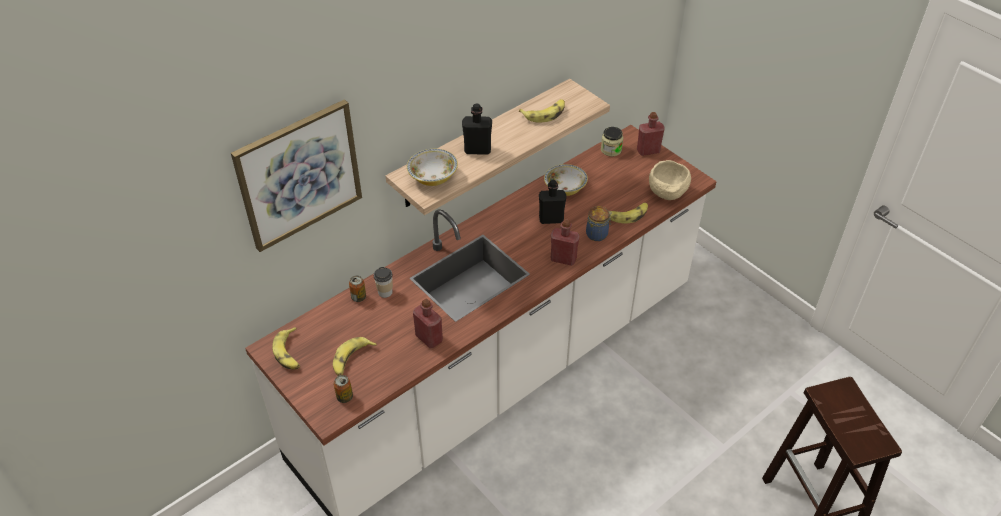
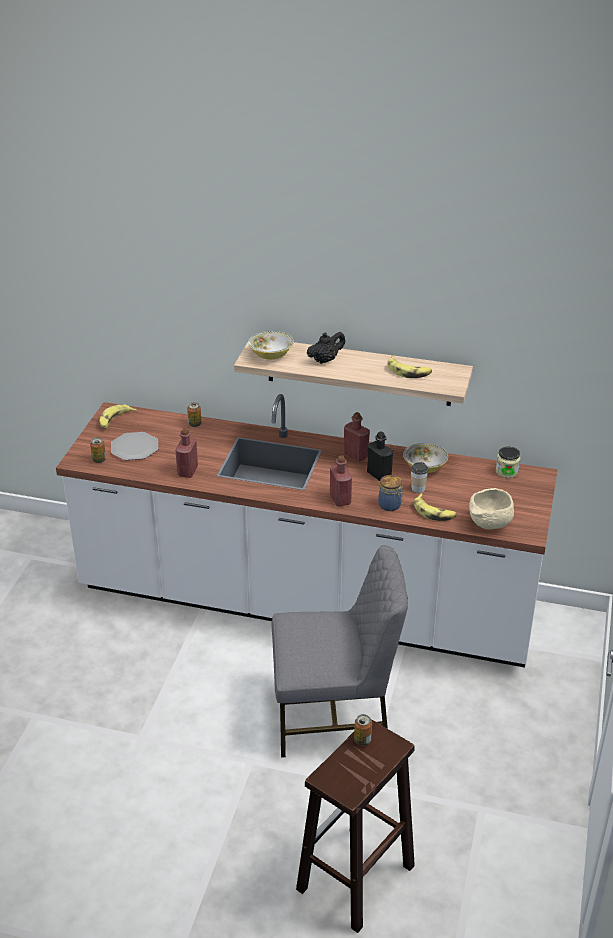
camera: 55 degrees right, 10 degrees down
(299, 175) = (172, 285): picture -> none
(351, 360) = (134, 447): banana -> plate
(385, 292) = (211, 433): cup -> cup (418, 489)
(477, 150) = (325, 360): black bottle -> black teapot
(641, 426) = (334, 716): none -> grey chair
(648, 151) = (533, 492): red bottle -> red bottle (356, 455)
(829, 404) = (362, 740): none -> can

